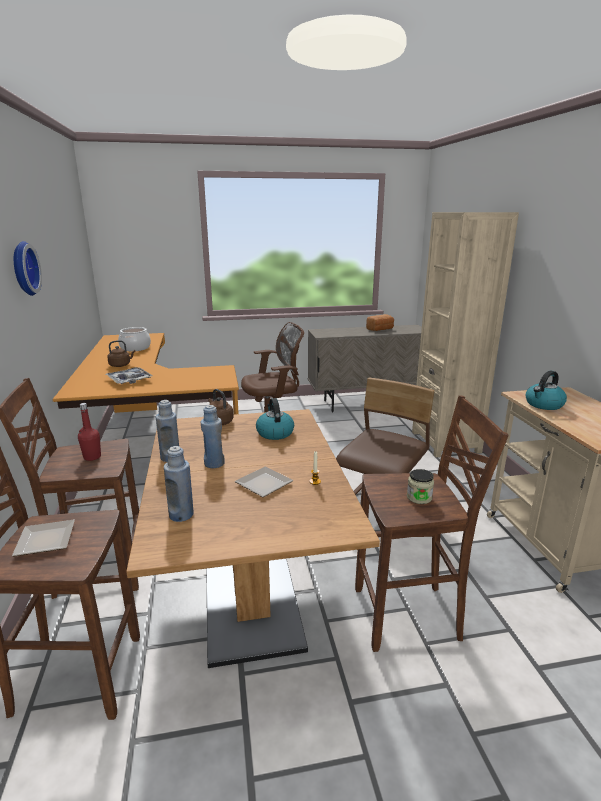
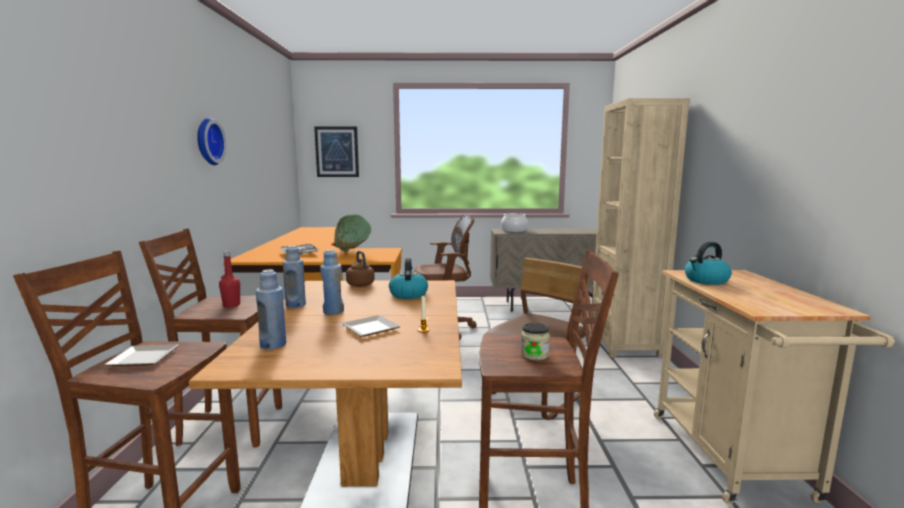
camera: 10 degrees right, 10 degrees down
(121, 365) = (299, 244): brown kettle -> none
(135, 348) = (321, 235): cooking pot -> cooking pot (514, 230)
(138, 250) = (337, 152): none -> picture
(186, 376) = (351, 253): none -> green bowl
(380, 329) = (564, 230): bread -> none

